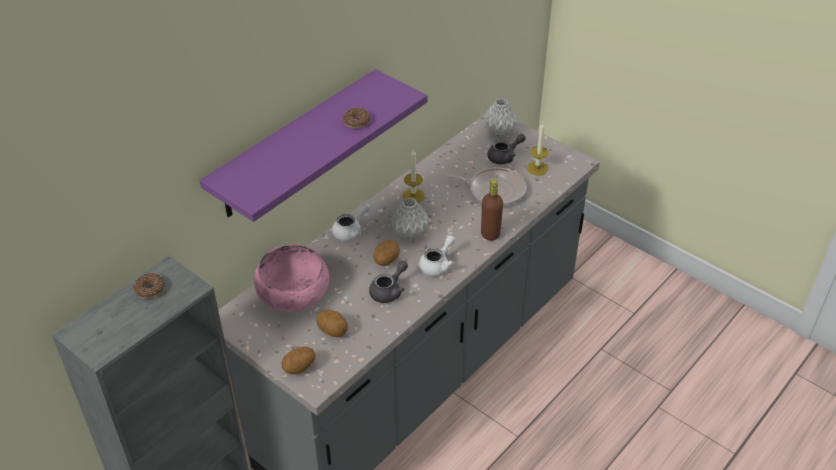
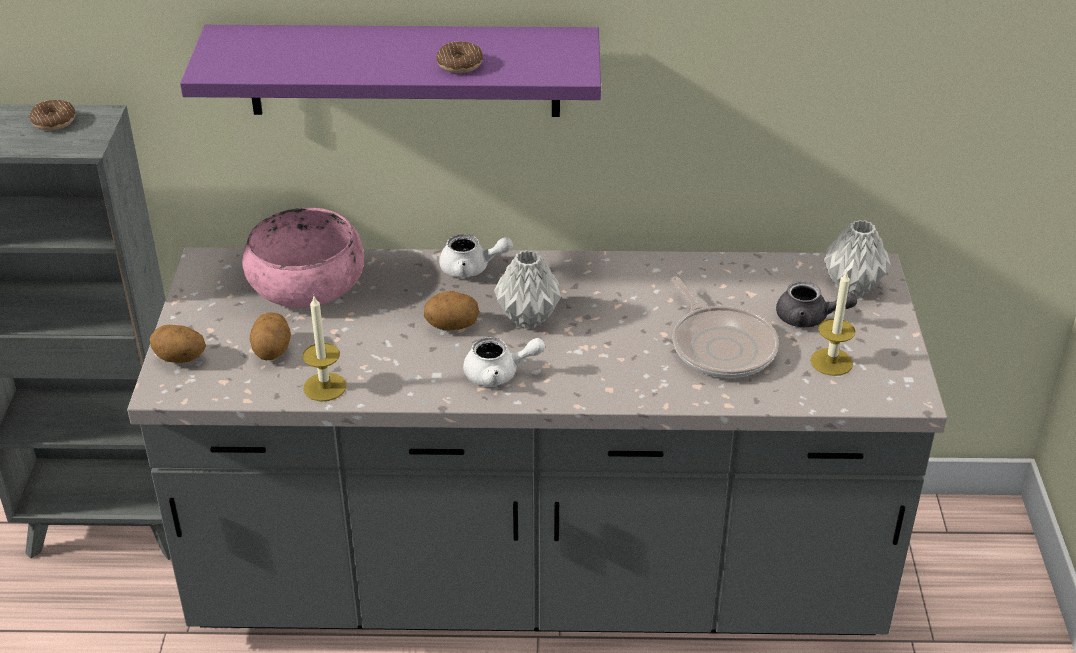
camera: 50 degrees right, 5 degrees down
(389, 291) = (398, 358): grey teapot -> none
(413, 196) = (608, 282): candle -> candle (325, 387)
(490, 234) = (624, 389): brown bottle -> none

